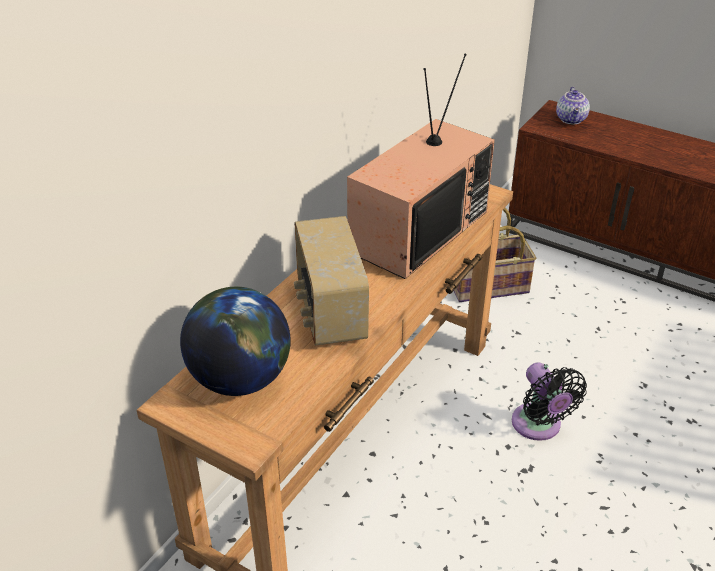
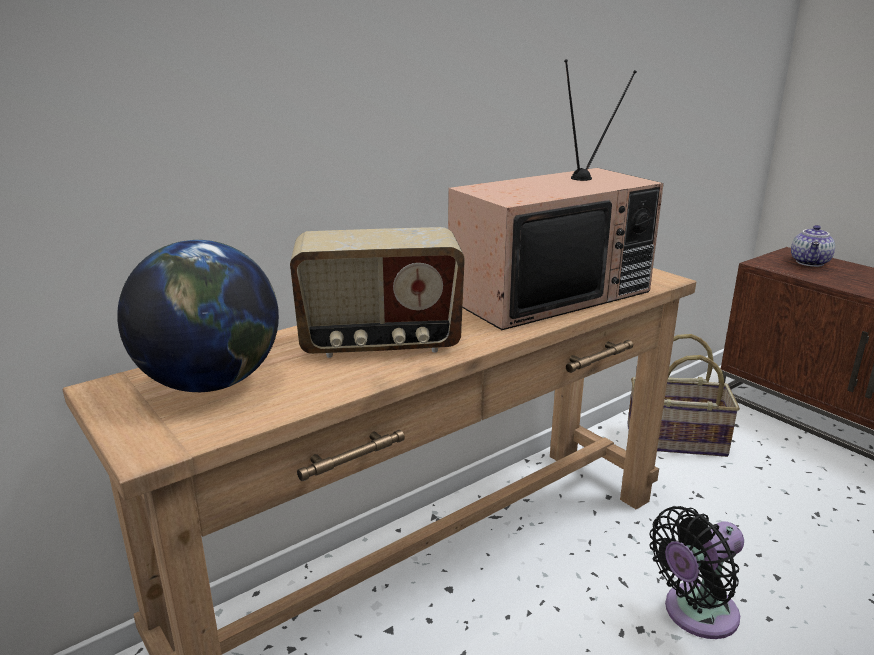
camera: 20 degrees right, 15 degrees down
(329, 312) = (380, 343): radio -> radio turned 105 degrees counterclockwise
(538, 426) = (695, 614): black fan -> black fan turned 60 degrees clockwise

